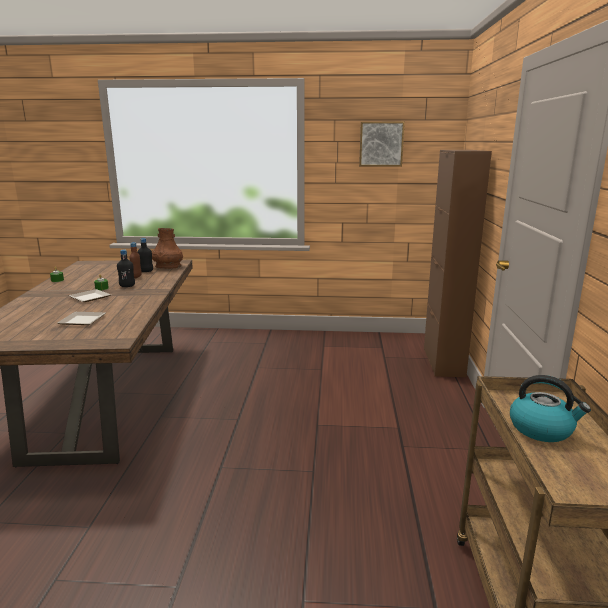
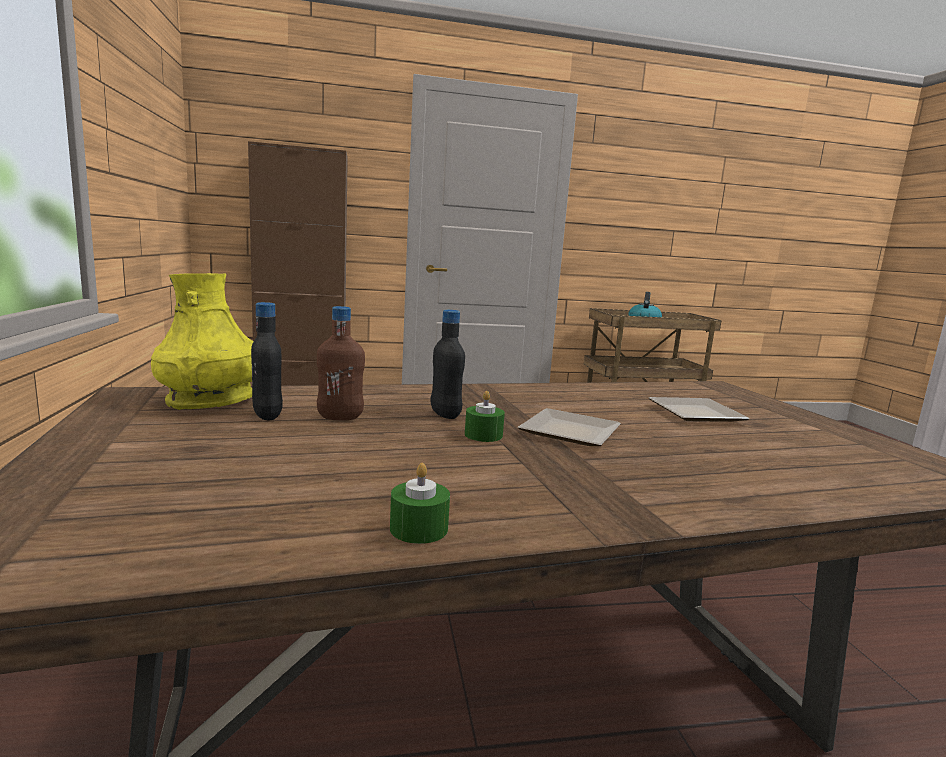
camera: 105 degrees left, 5 degrees down
(168, 267) = (211, 400): brown vase -> yellow vase
(381, 144) = (143, 109): picture -> none

